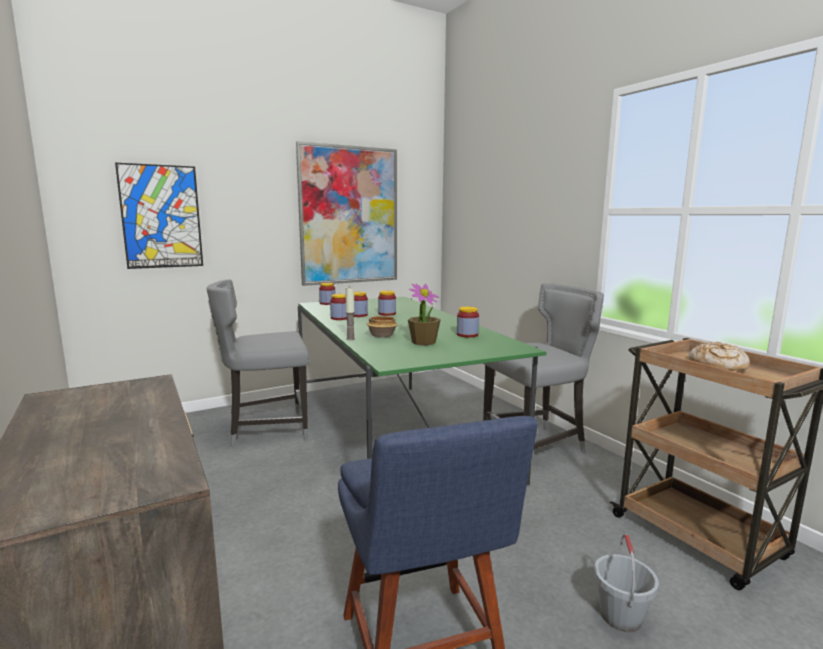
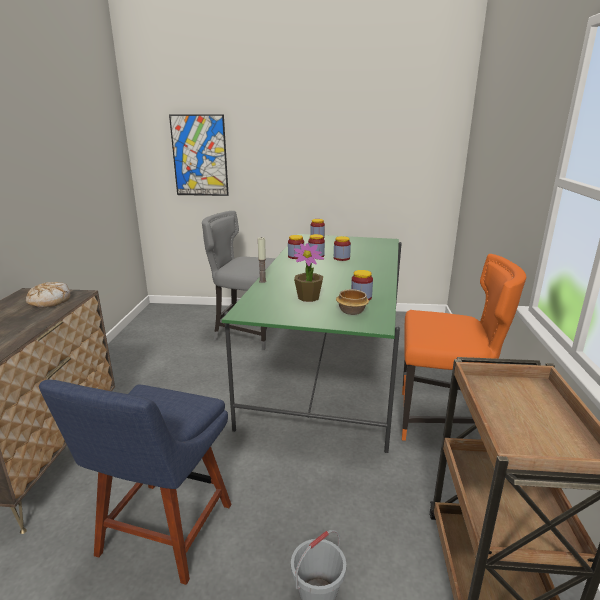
camera: 35 degrees right, 10 degrees up
(349, 215) = (357, 155): picture -> none
(381, 335) = (290, 282): bowl -> bowl (351, 311)
(536, 446) = (442, 420): grey chair -> orange chair
(717, 366) = (525, 410): bread -> bread (49, 301)

